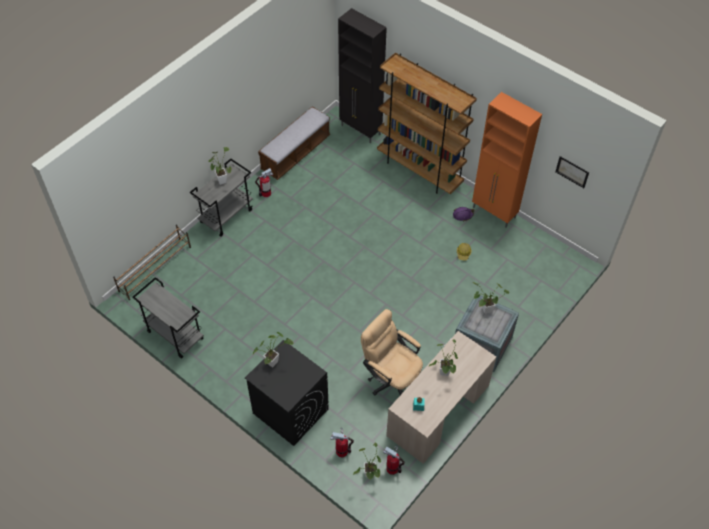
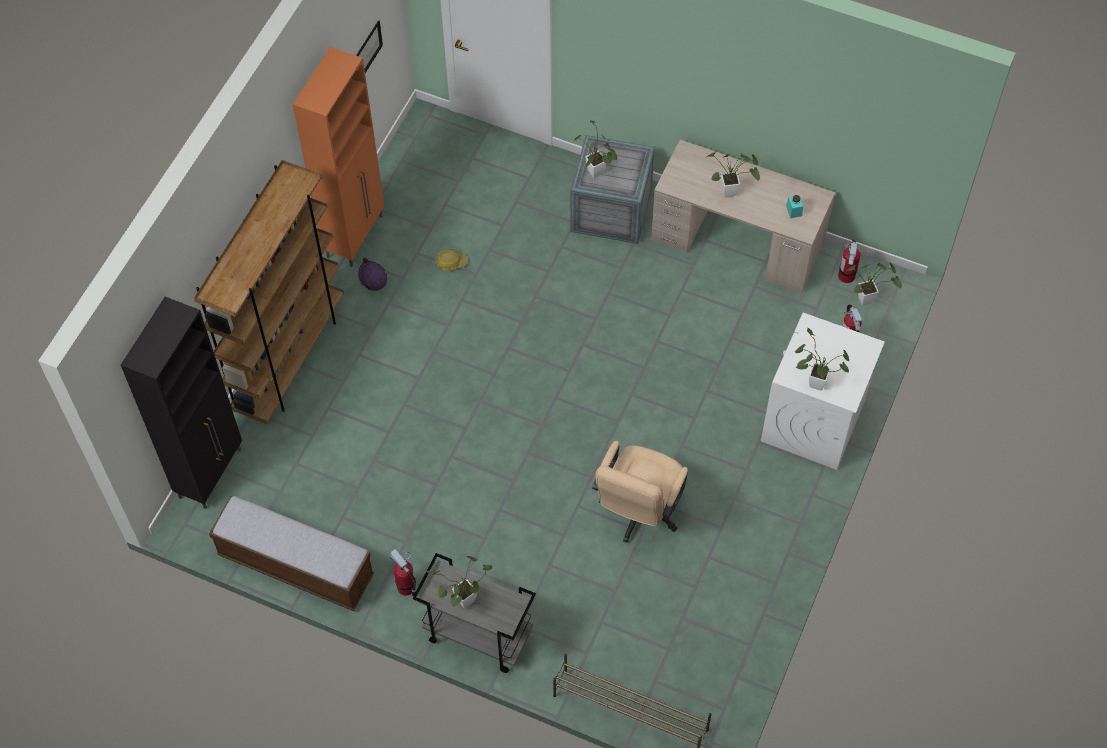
camera: 105 degrees left, 5 degrees up
(174, 335) = (748, 629): grey cart -> none
(290, 411) = (813, 422): black washing machine -> white washing machine
(391, 378) = (710, 308): beige office chair -> beige office chair (638, 512)

